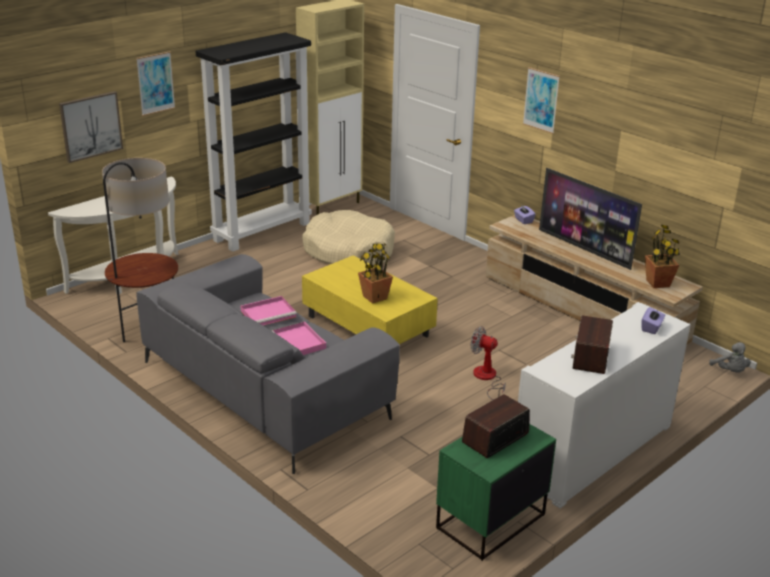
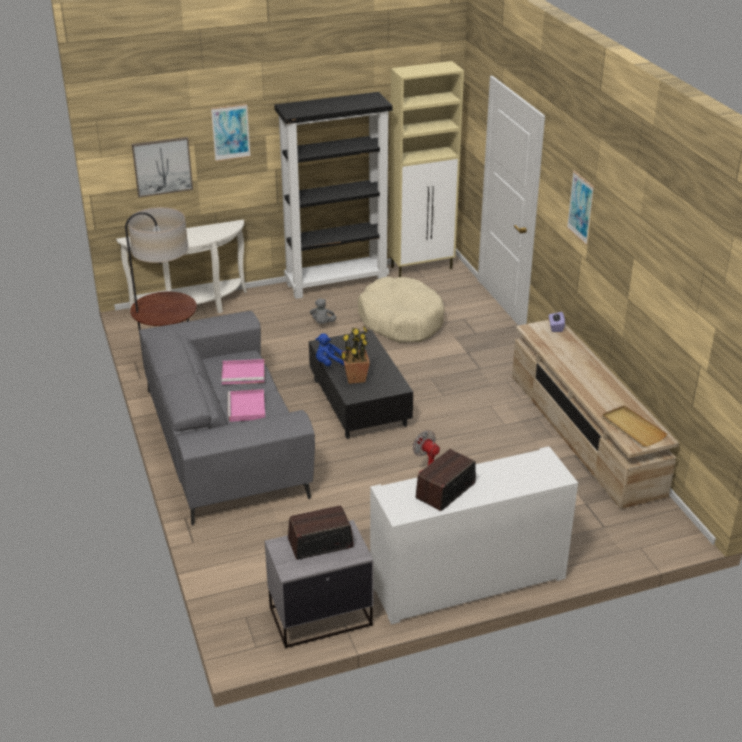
camera: 25 degrees right, 5 degrees up
(340, 290) = (330, 364): none -> blue plush toy
(367, 325) = (359, 401): yellow coffee table -> black coffee table
(489, 521) = (319, 616): green nightstand -> grey nightstand
(584, 249) = (590, 372): television -> none
(651, 328) = (534, 477): purple tissue box -> none
(658, 283) = (632, 428): potted plant -> beige tray
(730, 371) = (682, 539): grey plush toy -> grey plush toy (322, 323)

